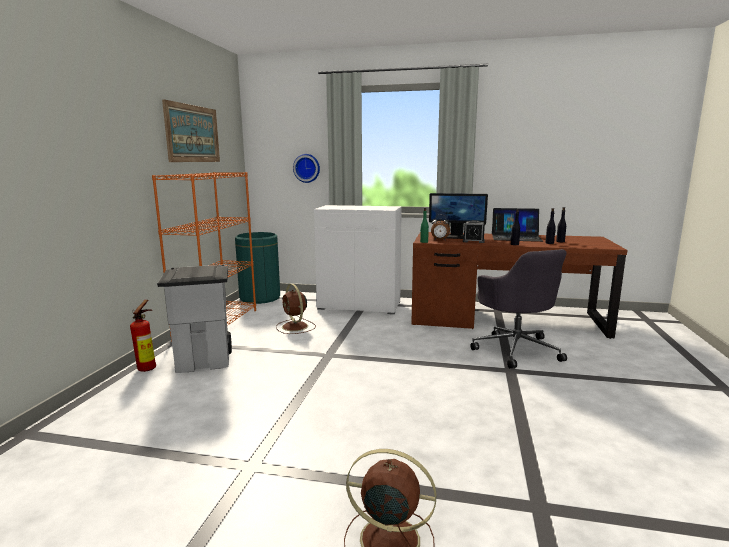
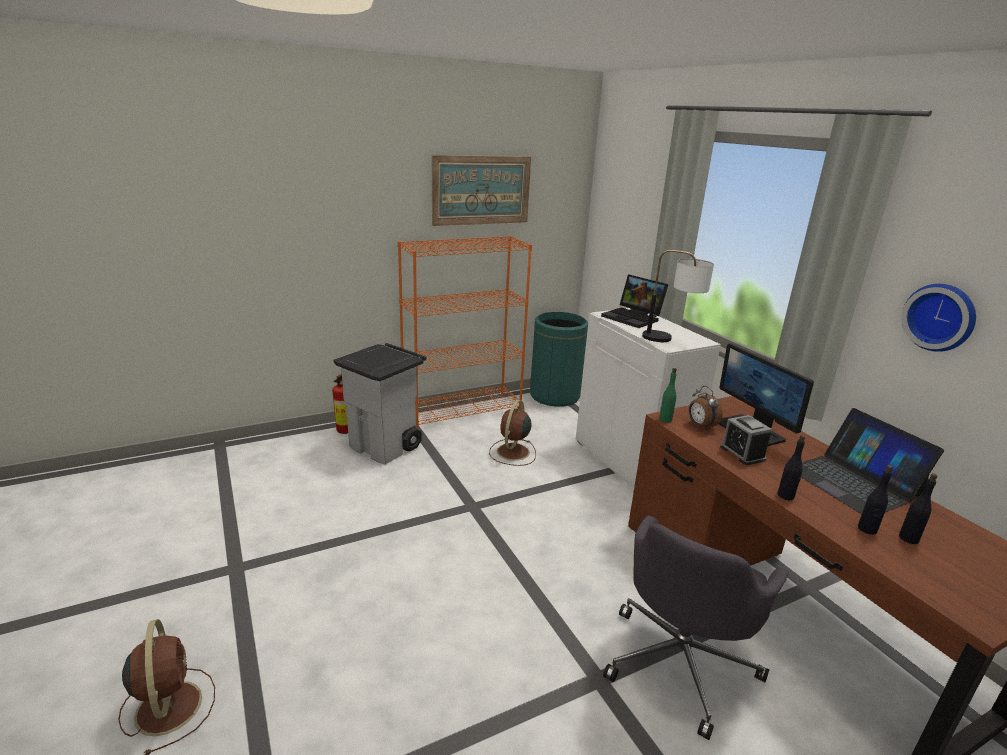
camera: 50 degrees right, 10 degrees up
(307, 168) = (641, 246): wall clock -> wall clock (940, 317)
(340, 207) = (633, 318): none -> laptop
(382, 208) = (670, 340): none -> table lamp

